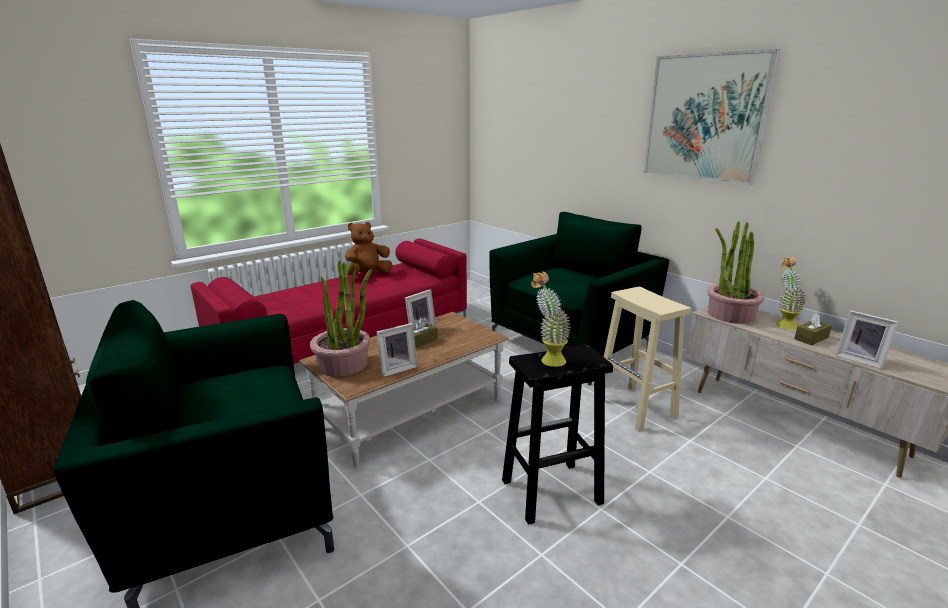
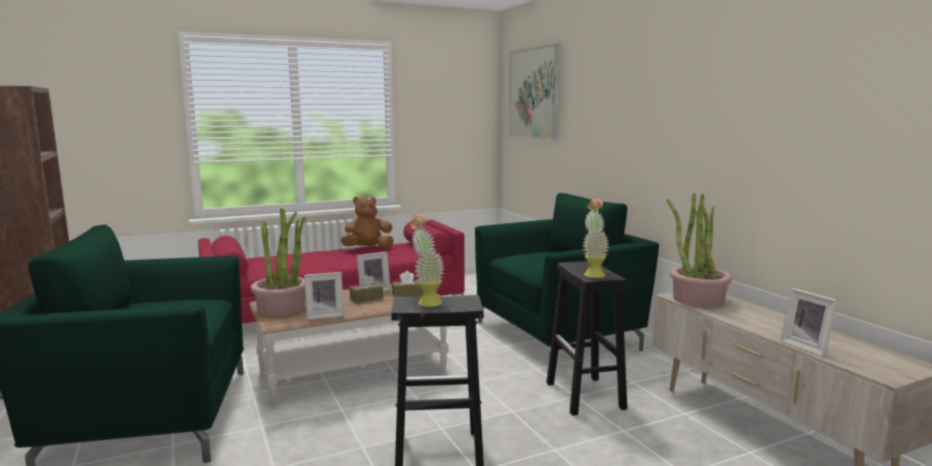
camera: 15 degrees right, 10 degrees down
(636, 408) = (585, 396): beige stool -> black stool
(705, 118) = (682, 91): picture -> picture (534, 93)
(782, 324) = (751, 311): potted plant -> potted plant (593, 273)
(811, 338) = (770, 325): brown tissue box -> brown tissue box (407, 295)

